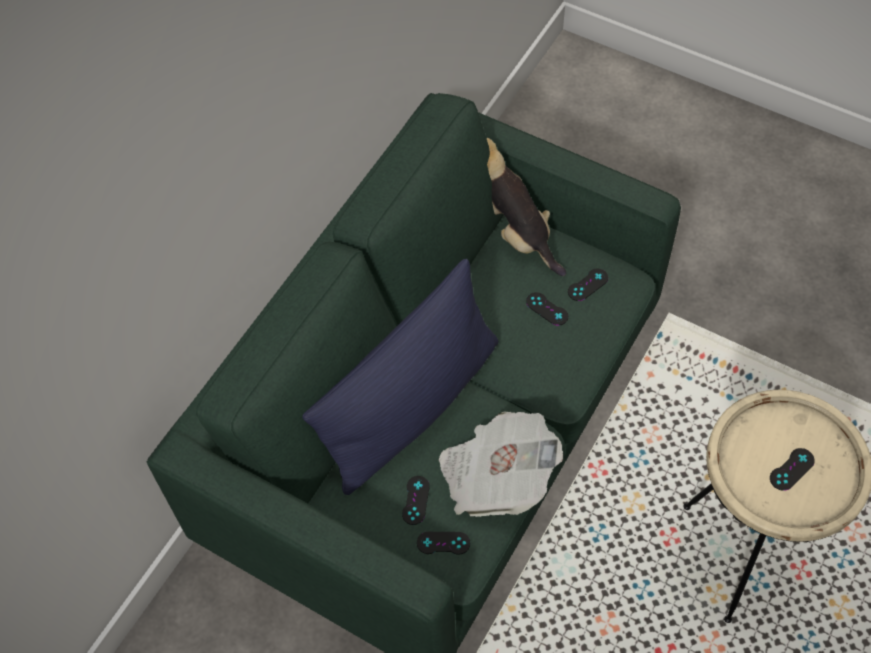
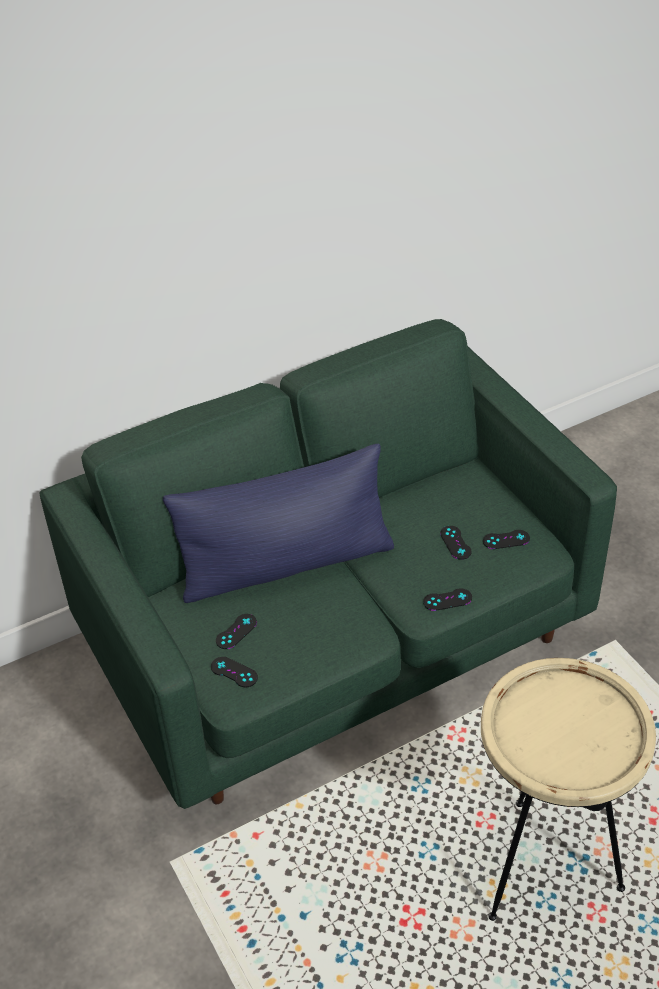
camera: 30 degrees right, 15 degrees down
(496, 477) = (315, 645): newspaper -> none
(516, 233) = (471, 478): plush toy -> none
(791, 469) = (565, 734): black game controller -> black game controller (447, 600)

